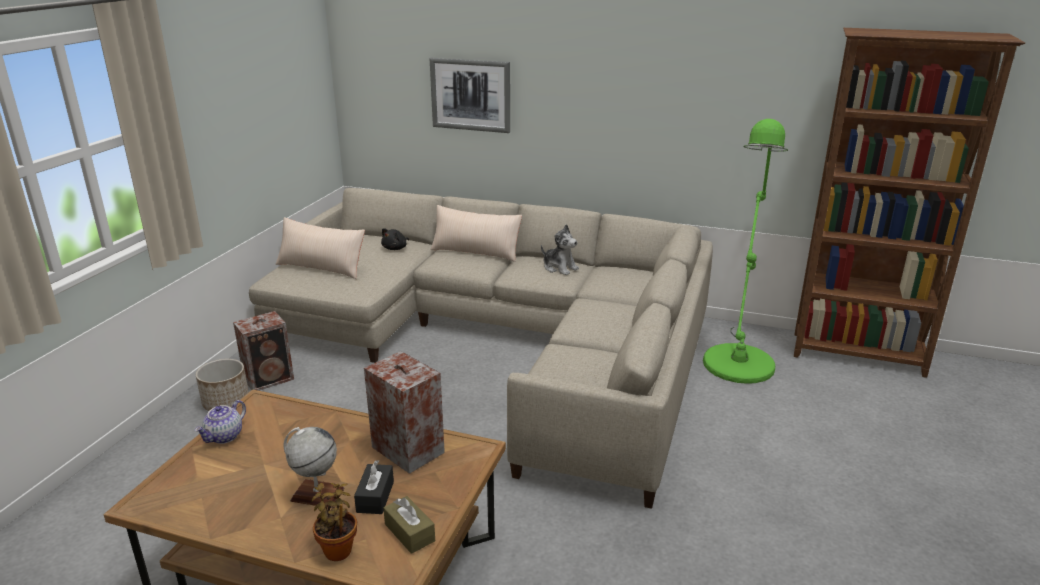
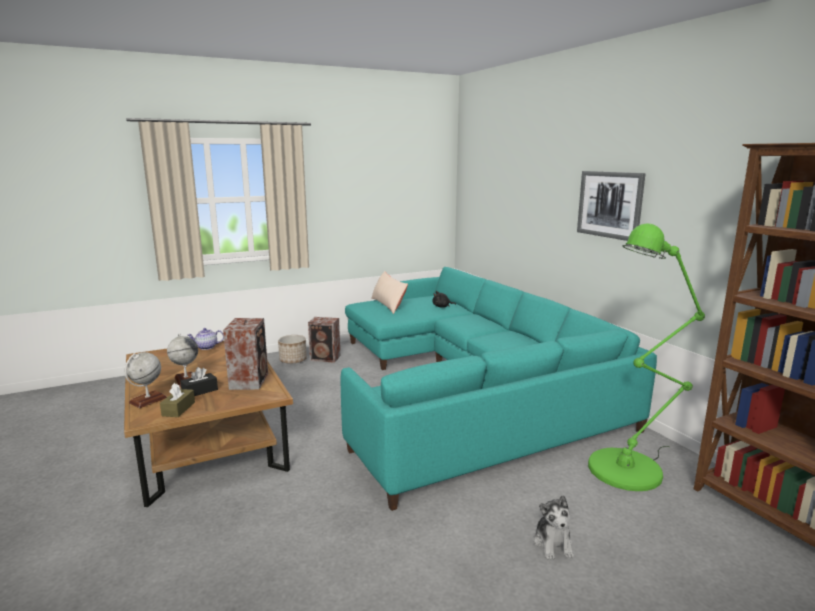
camera: 45 degrees right, 10 degrees down
(338, 549) = (148, 400): potted plant -> globe
(470, 95) = (515, 208): picture -> picture (609, 204)
(476, 251) = (485, 320): beige pillow -> none
(502, 342) = (467, 387): beige sofa -> turquoise sofa
(559, 268) = (519, 342): plush toy -> plush toy (553, 544)

